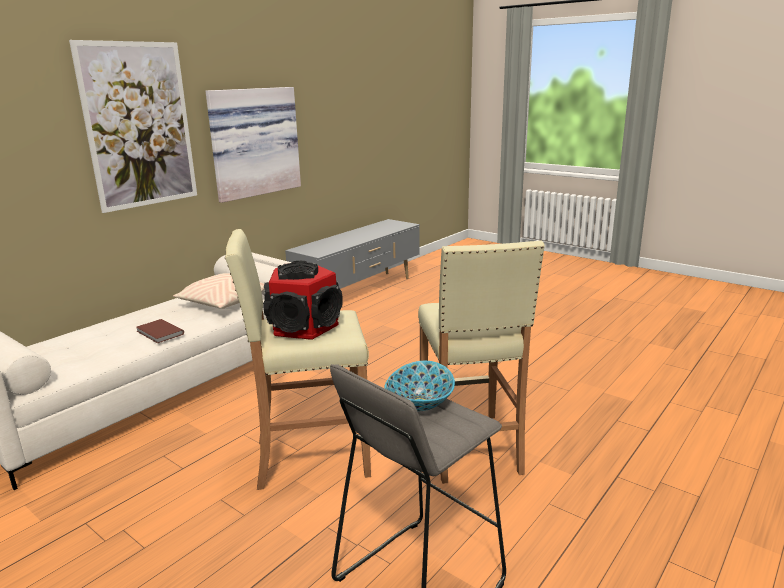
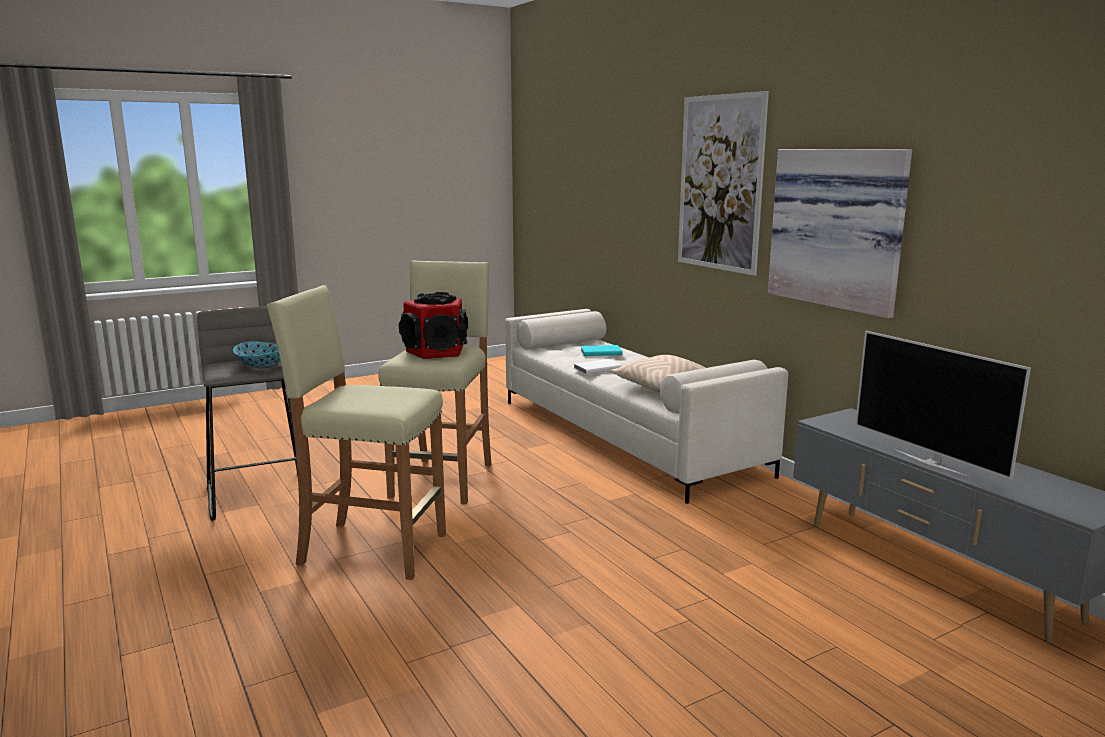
camera: 110 degrees right, 5 degrees down
(84, 341) = (600, 352): none -> turquoise book
(159, 333) = (596, 368): brown book -> white book
(368, 238) = (930, 463): none -> television

